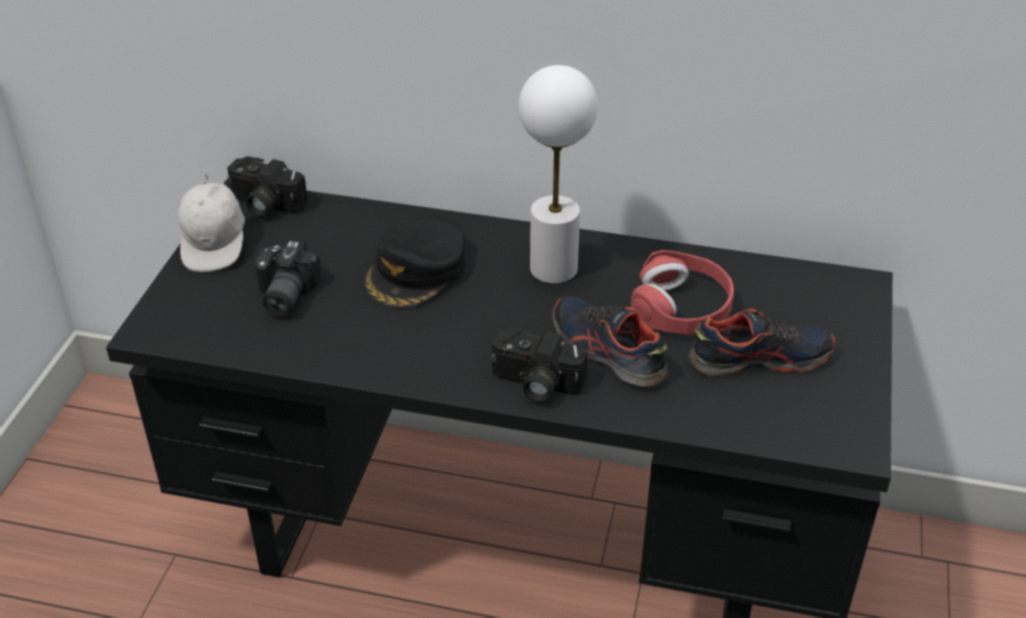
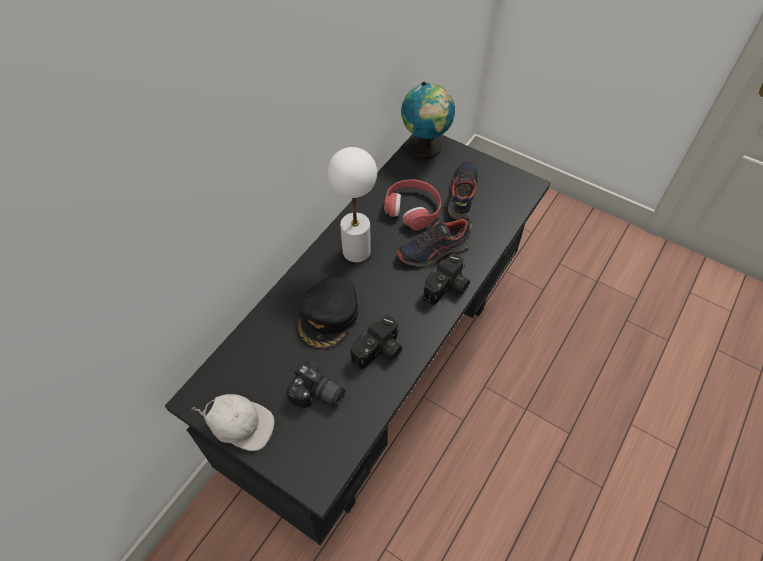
camera: 70 degrees left, 15 degrees up
(264, 204) = (211, 386): camera -> camera (379, 352)
(417, 272) = (328, 316): black cap -> black cap turned 60 degrees clockwise
(837, 291) = (425, 148): none -> globe

